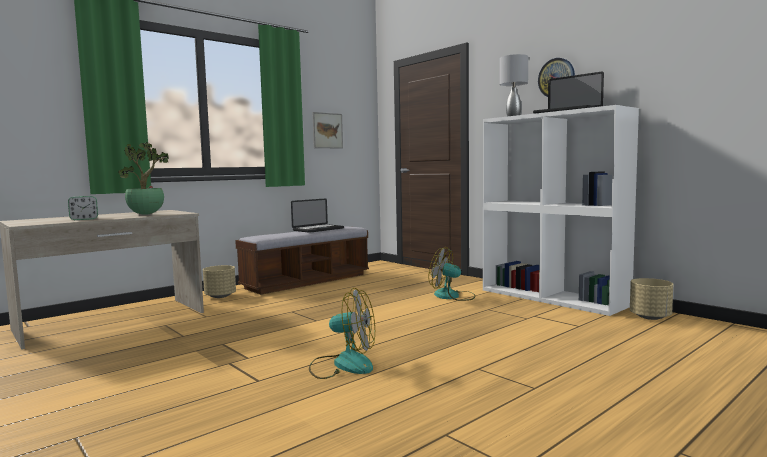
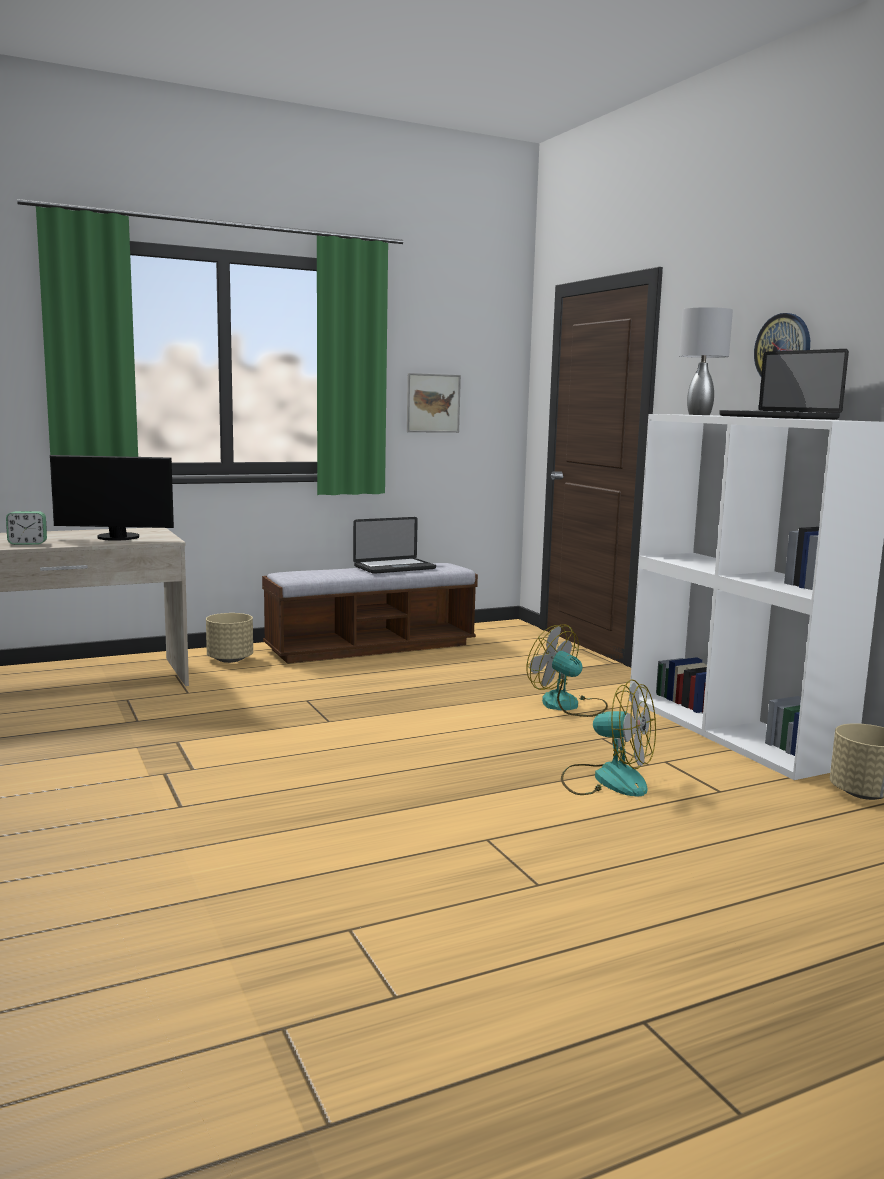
camera: 15 degrees right, 5 degrees up
(147, 214) = (117, 538): potted plant -> monitor
(343, 364) = (306, 800): fan -> fan (607, 779)

